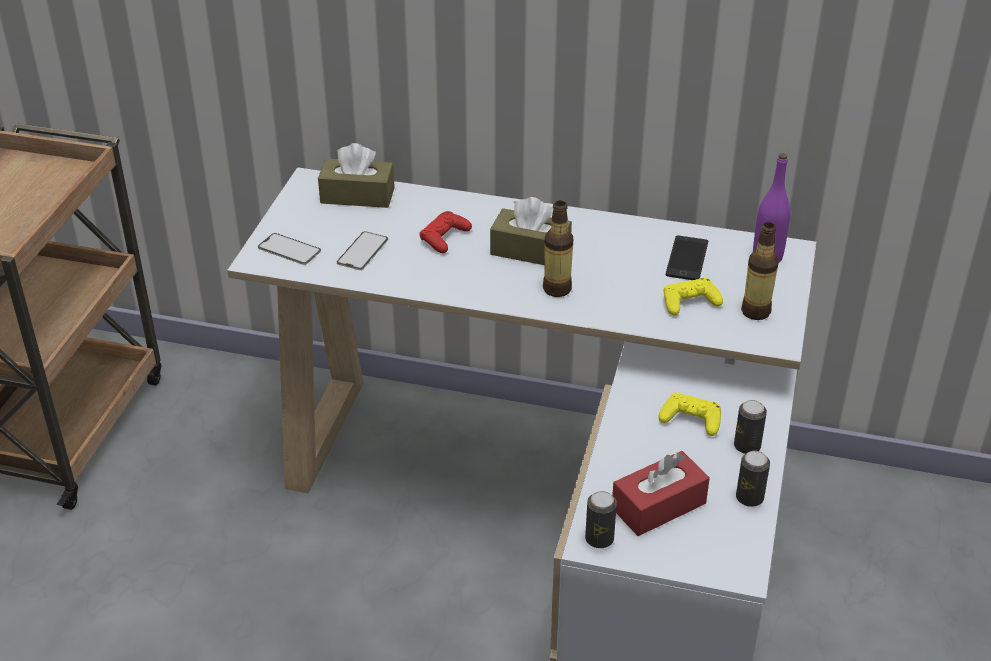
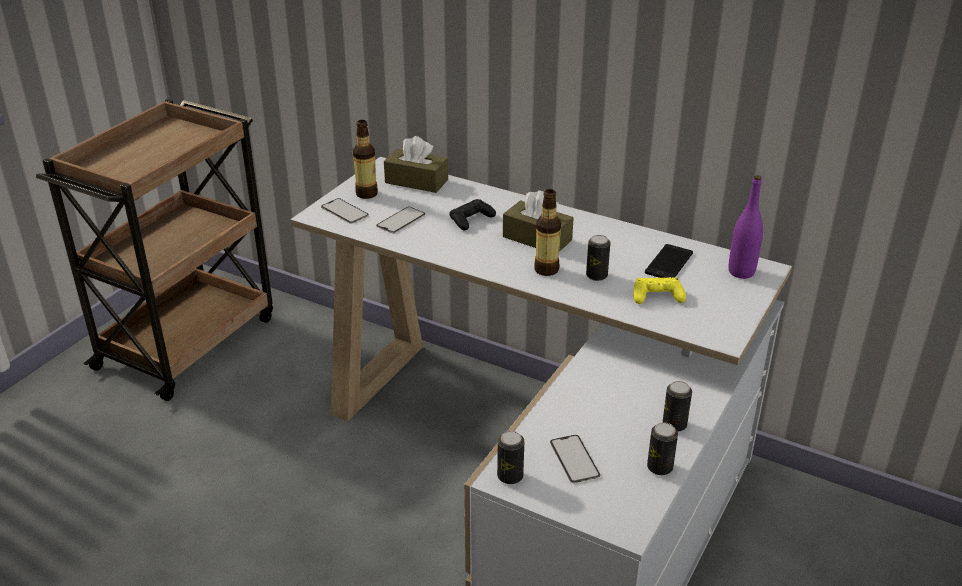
camera: 15 degrees right, 5 degrees down
(444, 237) = (471, 219): red game controller -> black game controller
(615, 288) = (596, 276): none -> can
(658, 506) = (574, 459): red tissue box -> phone
(691, 419) = (632, 394): yellow game controller -> none
(755, 312) = (713, 312): bottle -> bottle (366, 194)

